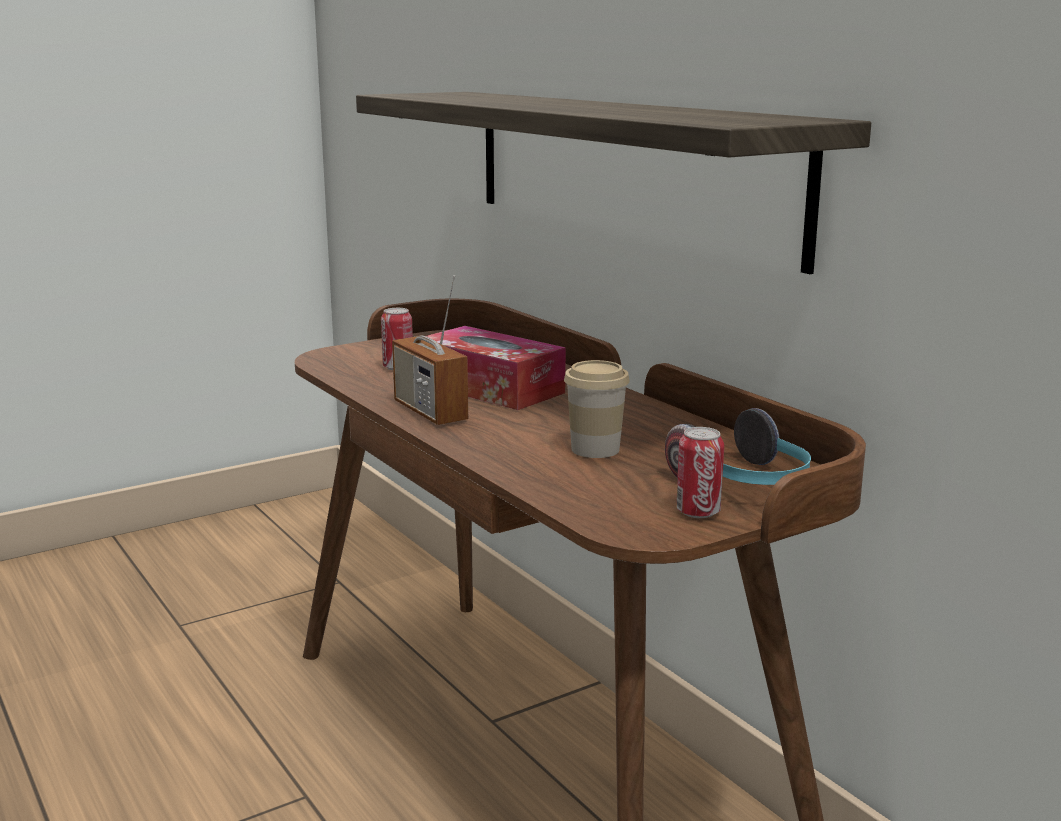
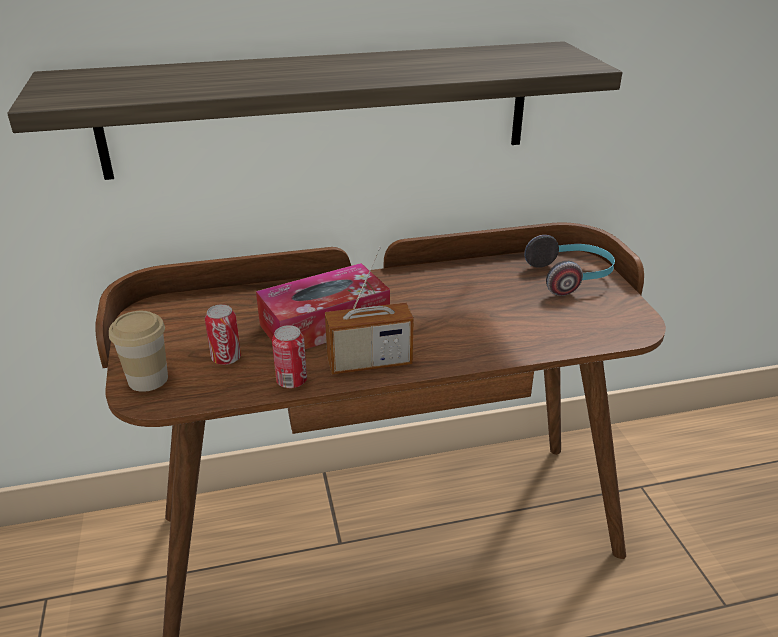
camera: 70 degrees left, 15 degrees up
(595, 449) = (492, 311): cup -> cup (148, 379)
(698, 512) = (612, 303): can -> can (291, 381)

